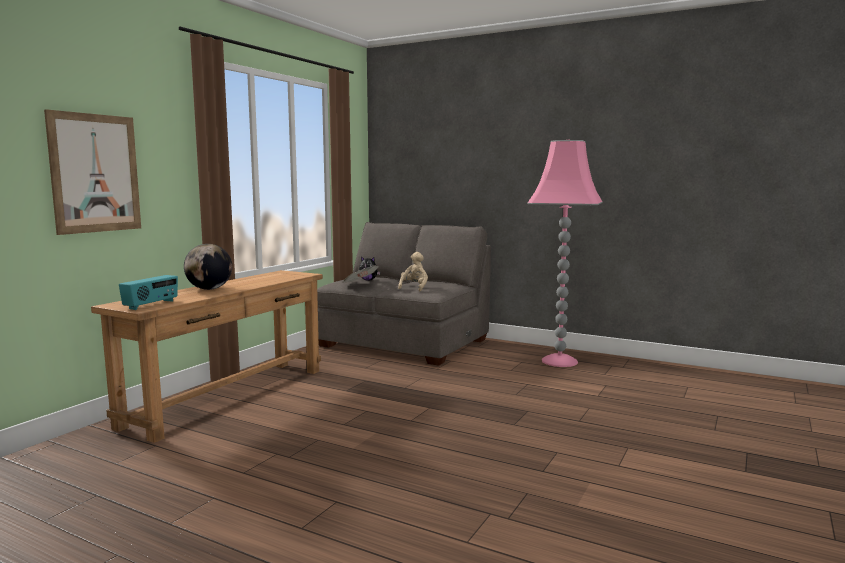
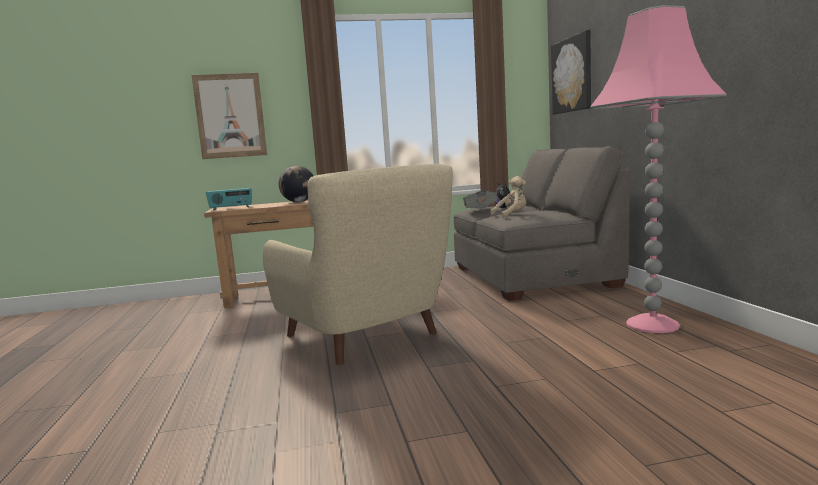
camera: 50 degrees right, 0 degrees up
(408, 158) = (572, 75): none -> picture
(410, 421) = (364, 337): none -> beige armchair

